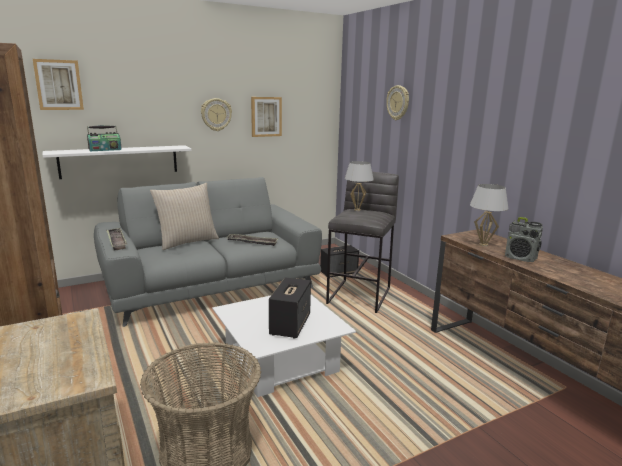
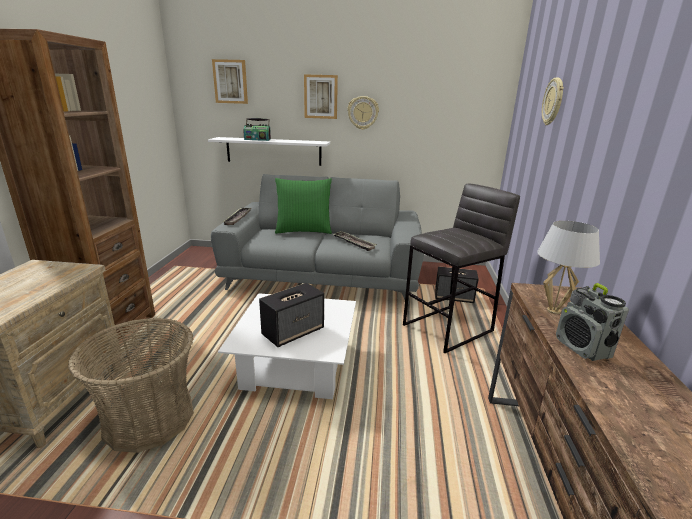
camera: 35 degrees right, 5 degrees up
(187, 242) = (303, 231): beige pillow -> green pillow
(266, 116) = (416, 117): picture -> picture (321, 97)
(357, 210) = (456, 230): white table lamp -> none

